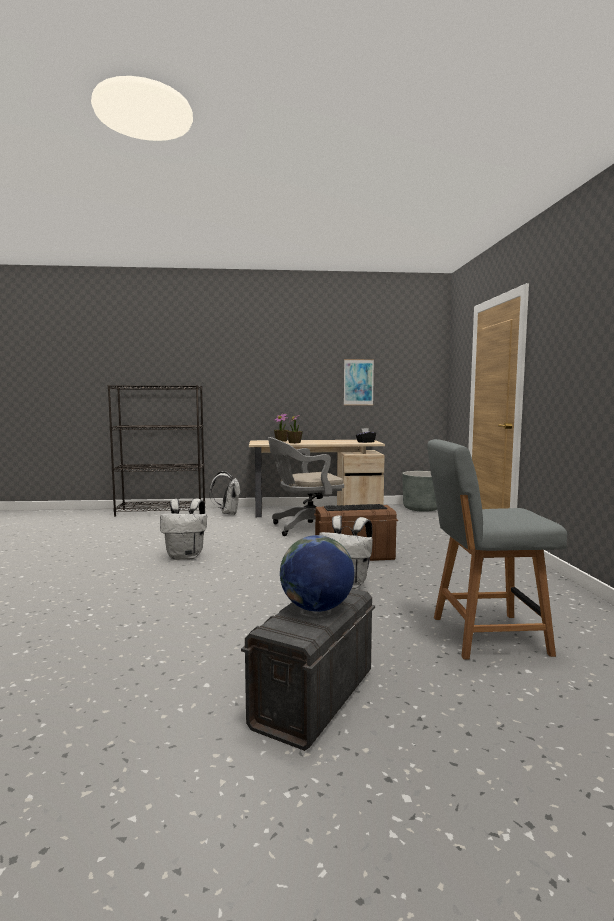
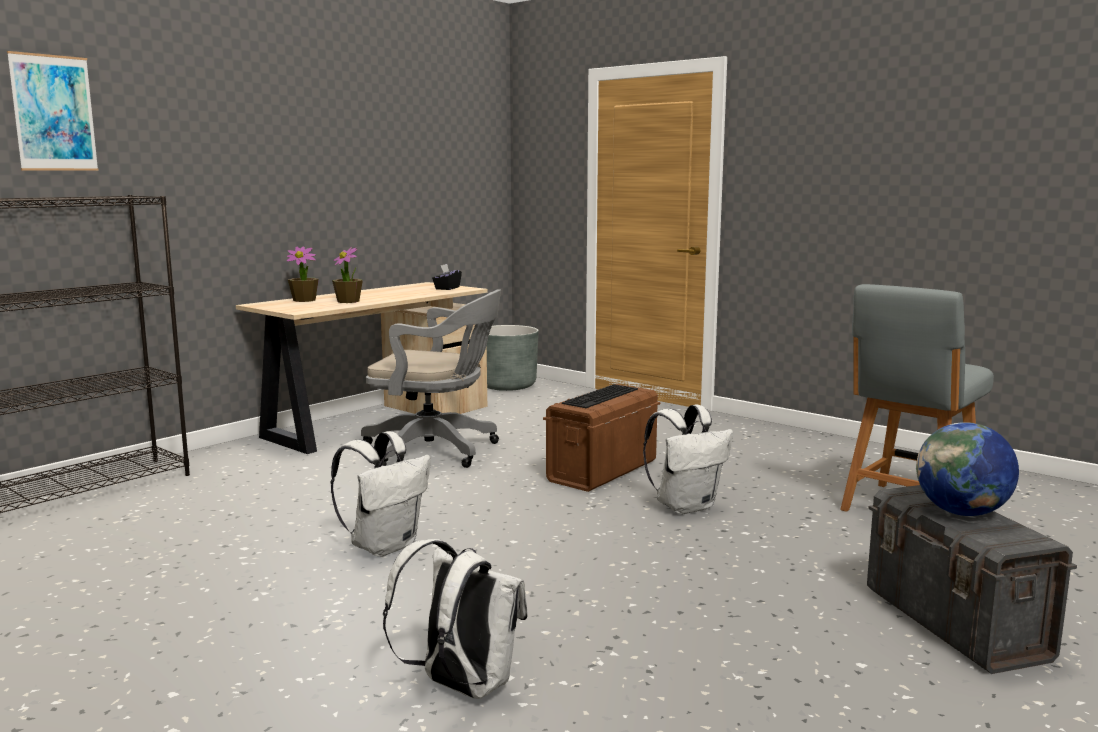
camera: 45 degrees left, 5 degrees up
(228, 513) = (236, 460): white backpack -> white backpack (461, 686)
(306, 528) = (437, 451): grey office chair -> grey office chair turned 105 degrees counterclockwise
(358, 382) = (401, 182): picture -> picture (54, 113)

